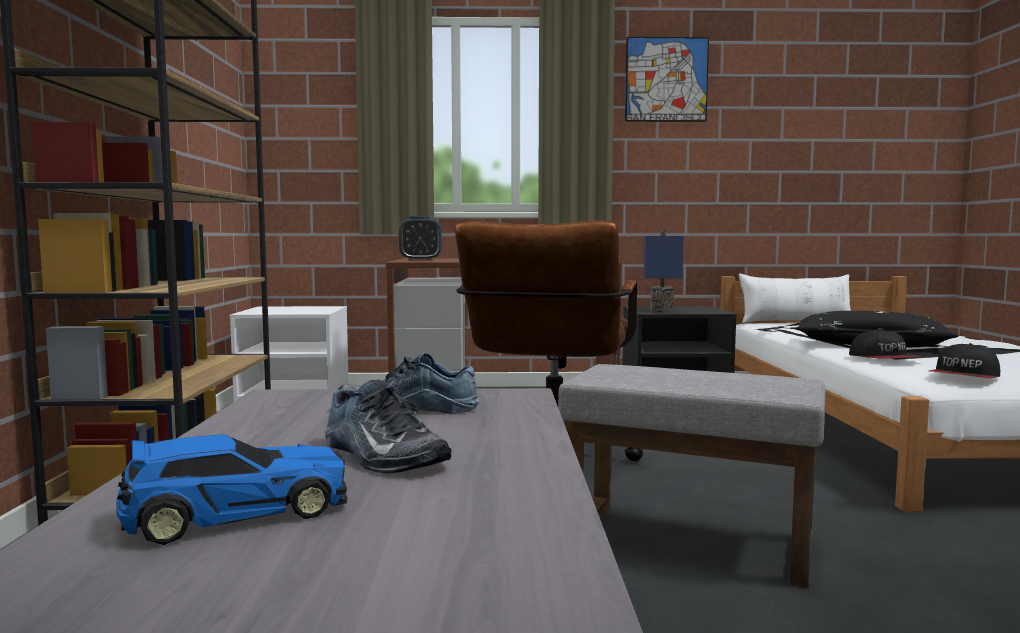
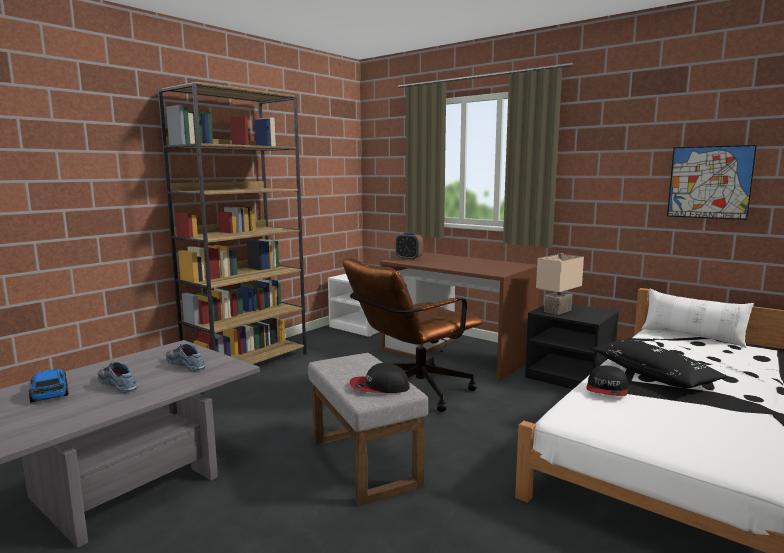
camera: 40 degrees right, 5 degrees up
(233, 513) = (49, 392): toy car -> toy car turned 135 degrees counterclockwise
(379, 456) = (120, 384): shoe -> shoe turned 135 degrees clockwise
(663, 310) = (558, 311): blue table lamp -> beige table lamp
(666, 79) = (606, 130): picture -> picture (709, 182)
(964, 377) = (599, 420): cap -> cap (379, 387)

